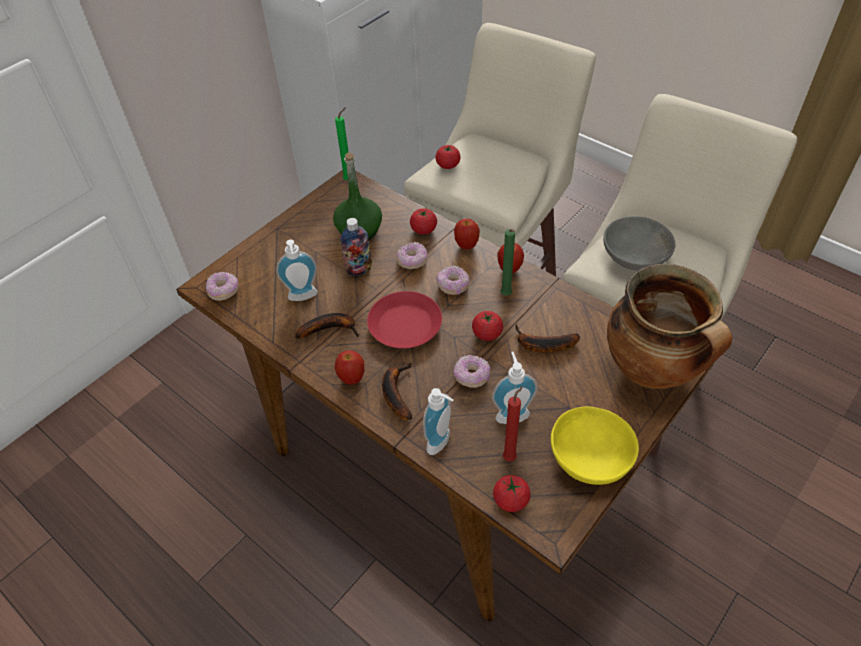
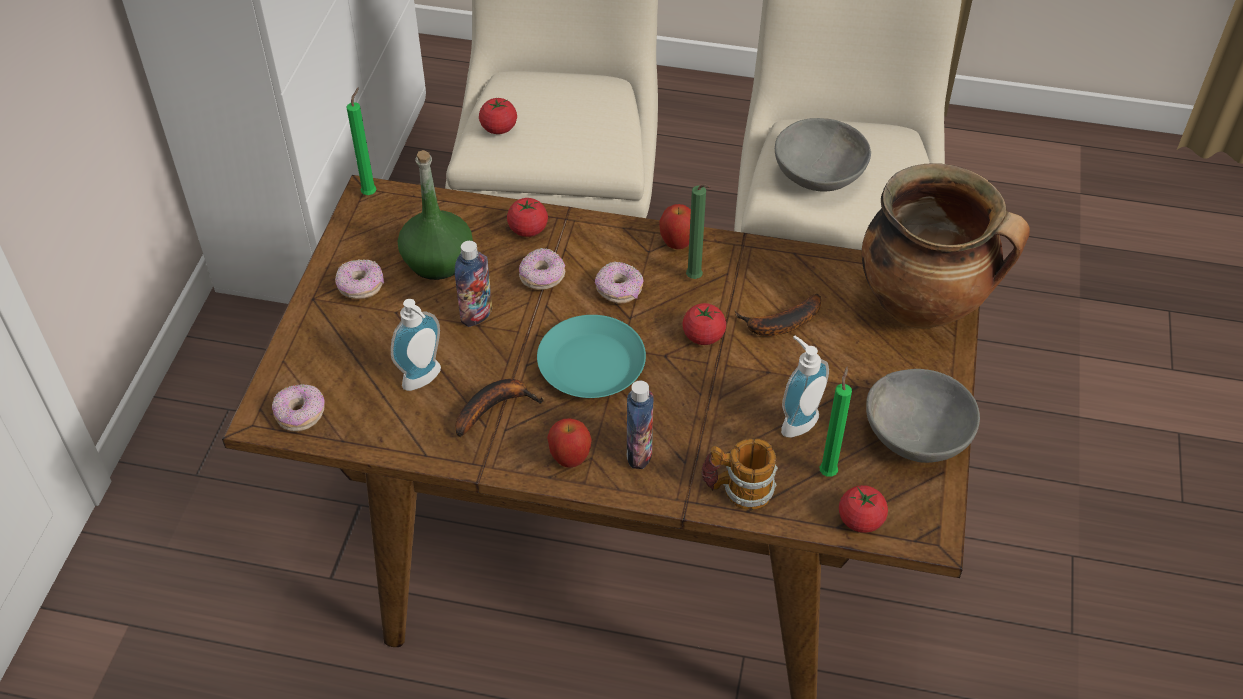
camera: 30 degrees left, 0 degrees up
(396, 393) = (639, 453): banana -> bottle
(405, 324) = (590, 364): red plate -> turquoise plate
(442, 443) = (737, 490): soap dispenser -> mug
(466, 246) = (600, 231): apple -> none
(471, 376) = (719, 396): donut -> donut (361, 287)
(510, 456) = (828, 471): red candle -> green candle
(591, 457) = (917, 434): yellow bowl -> grey bowl

